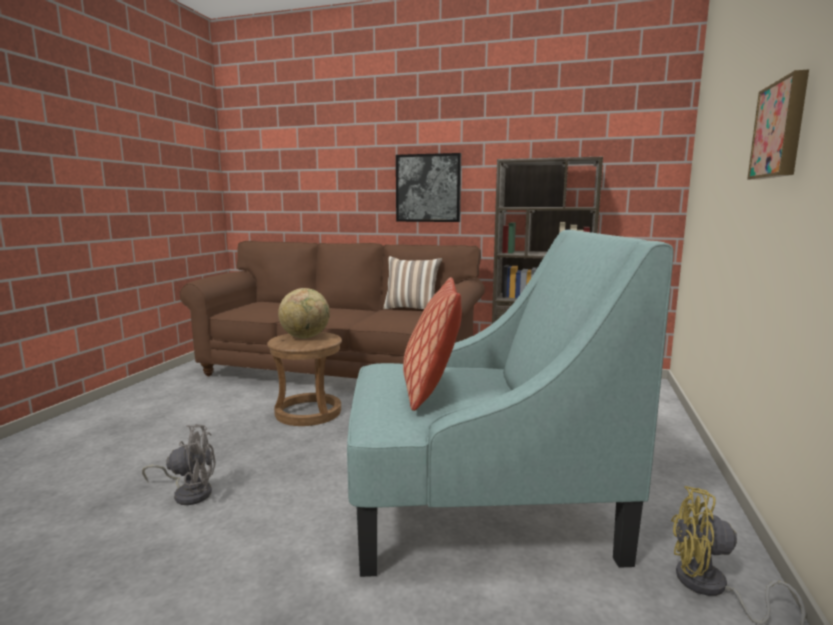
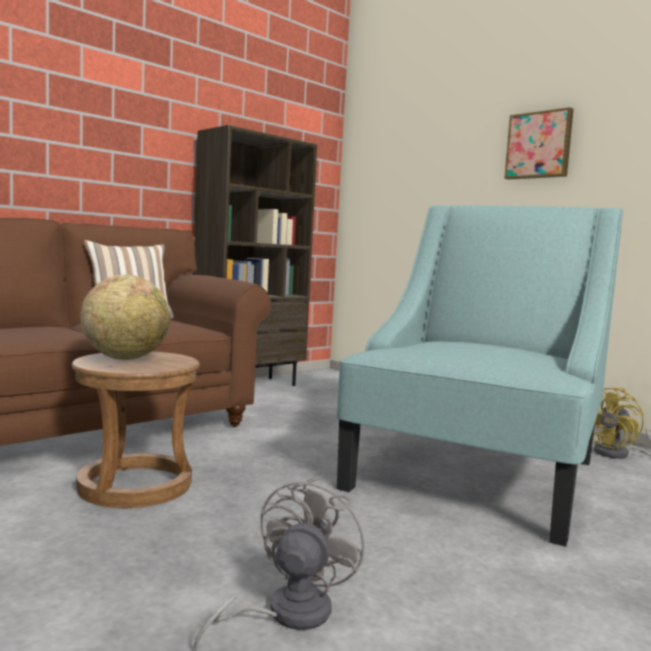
camera: 60 degrees left, 5 degrees down
(428, 188) = (100, 146): picture -> none
(431, 390) = (497, 352): pillow -> none

